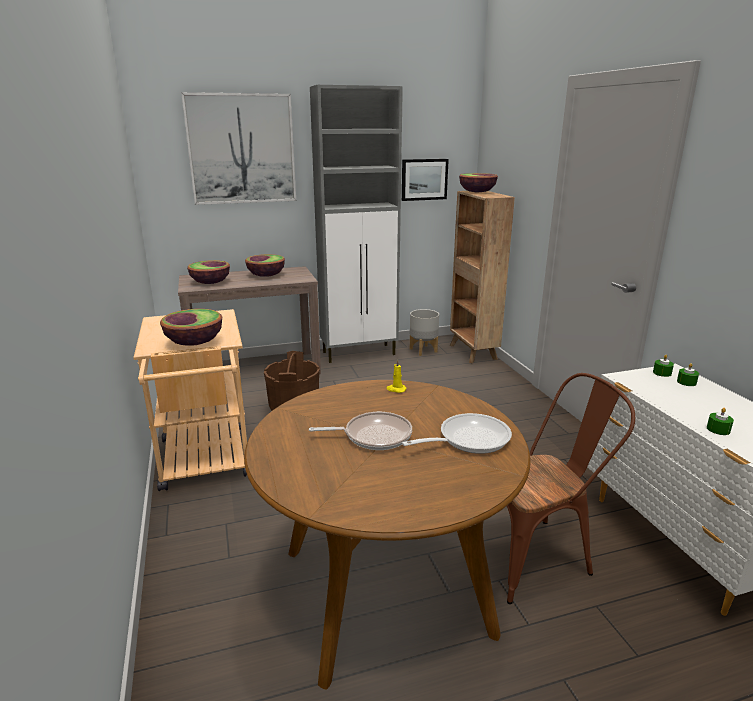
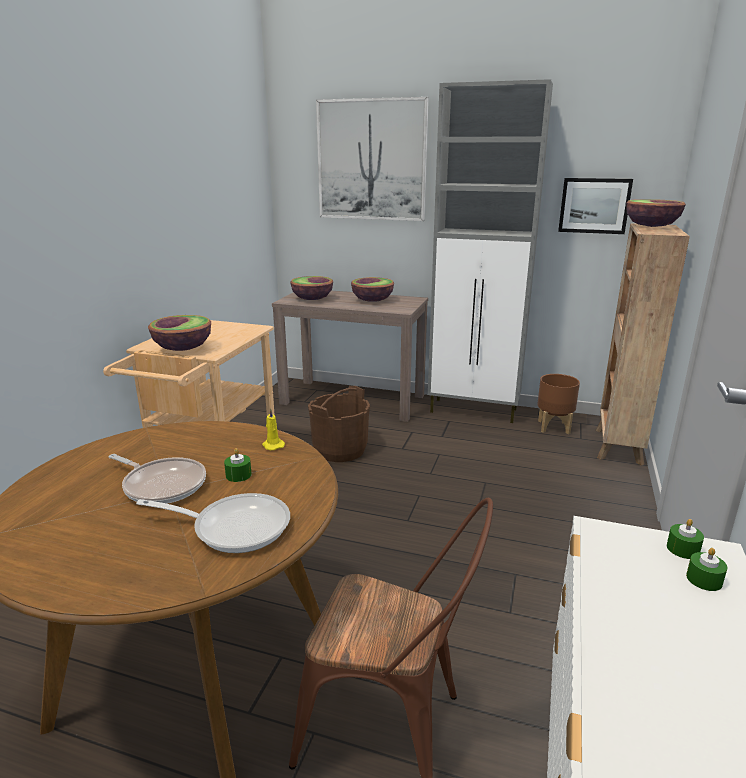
camera: 35 degrees right, 0 degrees up
(423, 350) = (554, 427): grey planter -> brown planter
(718, 429) = (621, 677): green candle -> green candle (238, 475)

